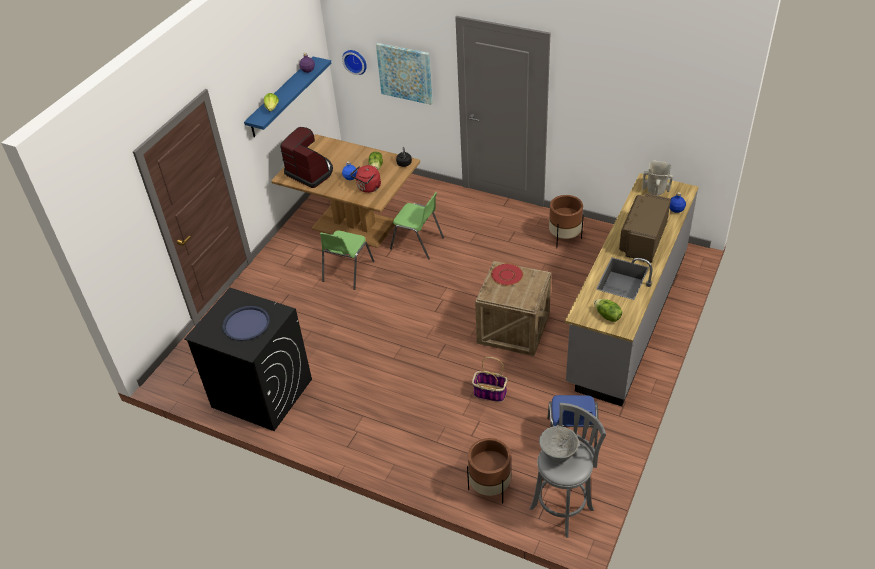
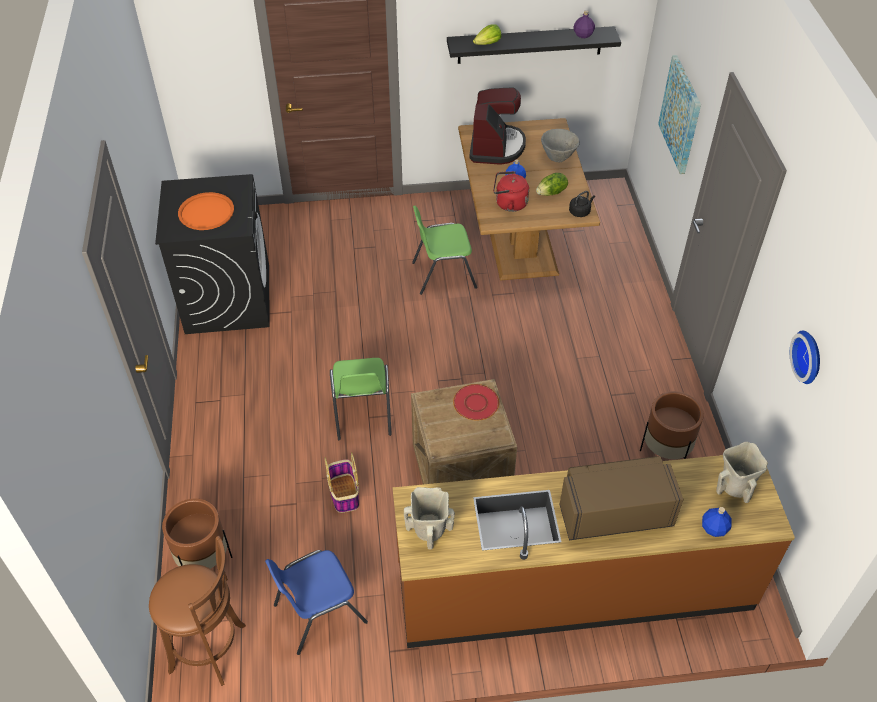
camera: 55 degrees right, 5 degrees up
(246, 324) = (206, 212): blue tray -> orange tray
(281, 97) = (530, 45): blue shelf -> black shelf
(355, 61) = (659, 65): wall clock -> wall clock (809, 356)
(418, 243) = (535, 311): green chair -> green chair (362, 413)
(558, 454) = (189, 583): grey bowl -> grey bowl (558, 157)
(563, 507) = (212, 649): grey stool -> brown stool
(607, 316) = (429, 531): lettuce -> beige vase
(627, 316) = (573, 587): grey counter -> brown counter

